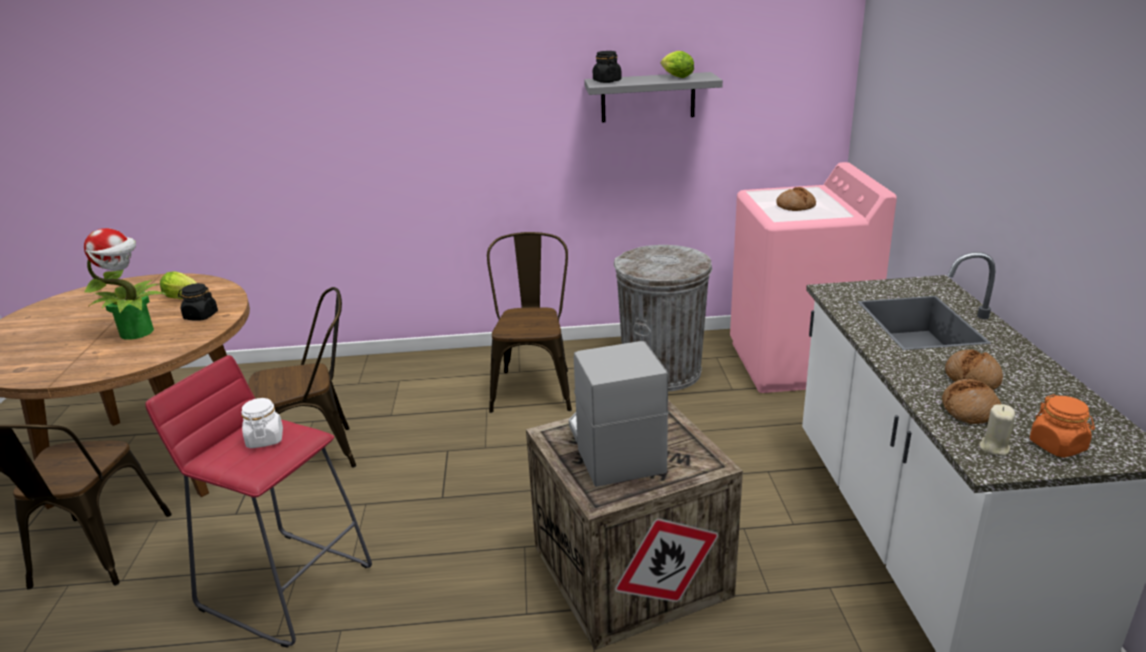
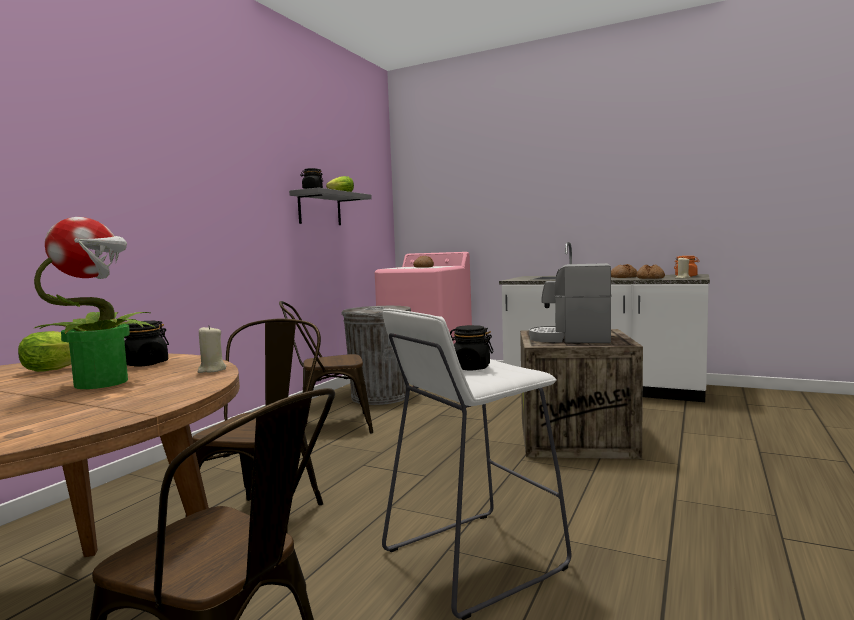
camera: 60 degrees left, 20 degrees down
(176, 348) = (212, 370): none -> beige candle
(265, 439) = (470, 368): white jar -> black jar
(286, 585) = (472, 559): red stool -> white stool
(534, 386) = (328, 426): brown chair -> brown chair turned 45 degrees counterclockwise

